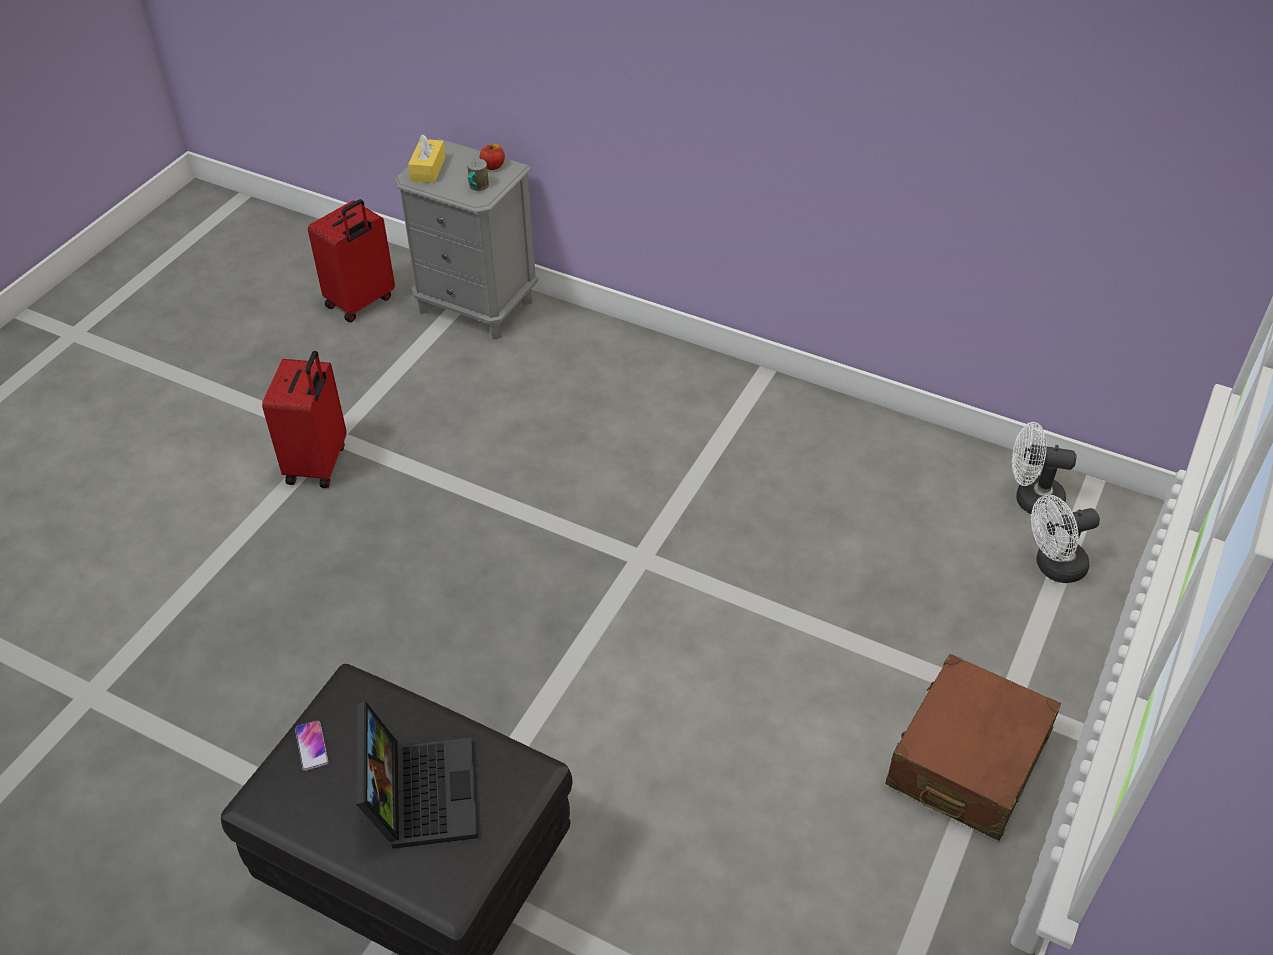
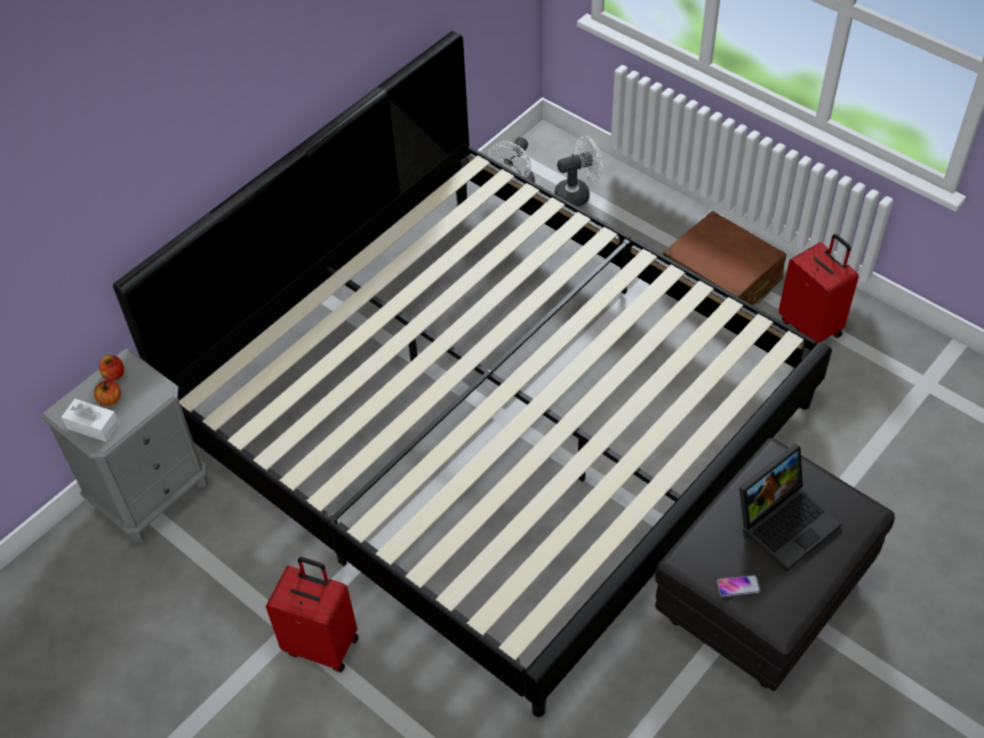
camera: 75 degrees left, 5 degrees up
(361, 302) = (100, 593): red suitcase -> red suitcase (811, 326)
(419, 791) = (786, 521): laptop -> laptop turned 135 degrees clockwise
(428, 169) = (93, 426): yellow tissue box -> white tissue box
(461, 171) = (110, 399): none -> apple
(477, 188) = (144, 390): mug -> none
(637, 546) = (493, 419): none -> bed
(1053, 567) = (577, 194): white fan -> white fan turned 105 degrees counterclockwise

